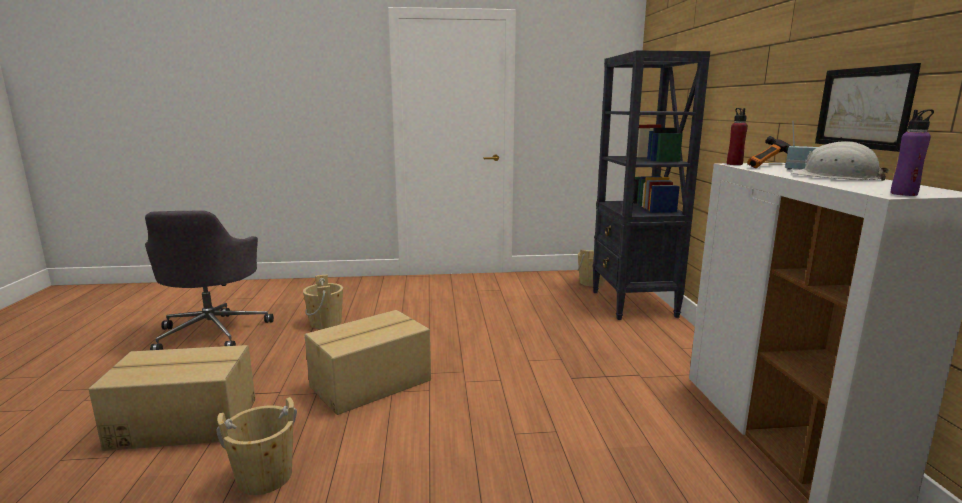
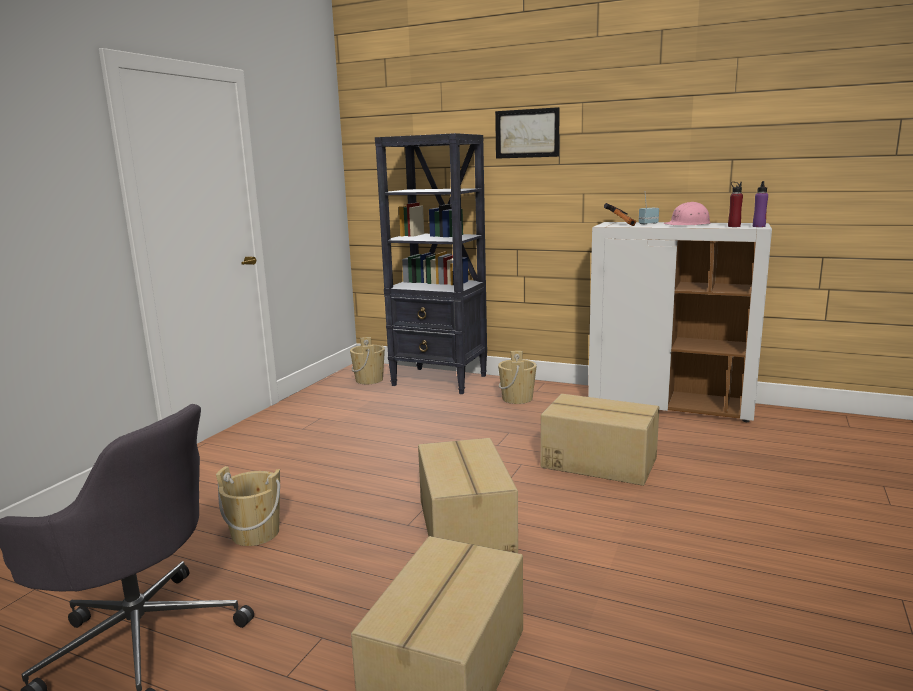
camera: 60 degrees left, 0 degrees up
(265, 477) = (608, 612): beige bucket -> beige bucket (517, 398)
(546, 418) = (598, 462): none -> cardboard box
(734, 164) = (606, 225): red bottle -> red bottle (734, 226)
(835, 177) = (688, 224): white hard hat -> pink hard hat
(863, 108) = (667, 180): picture -> picture (527, 133)

